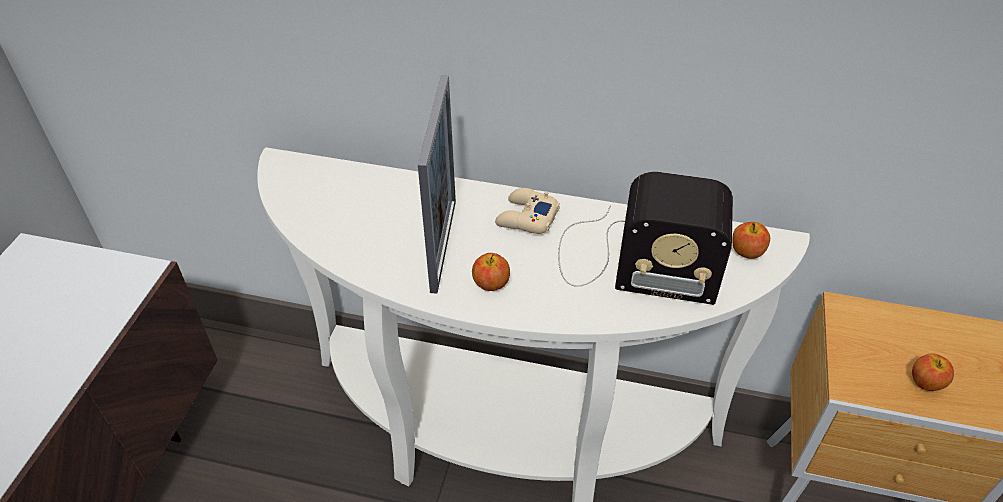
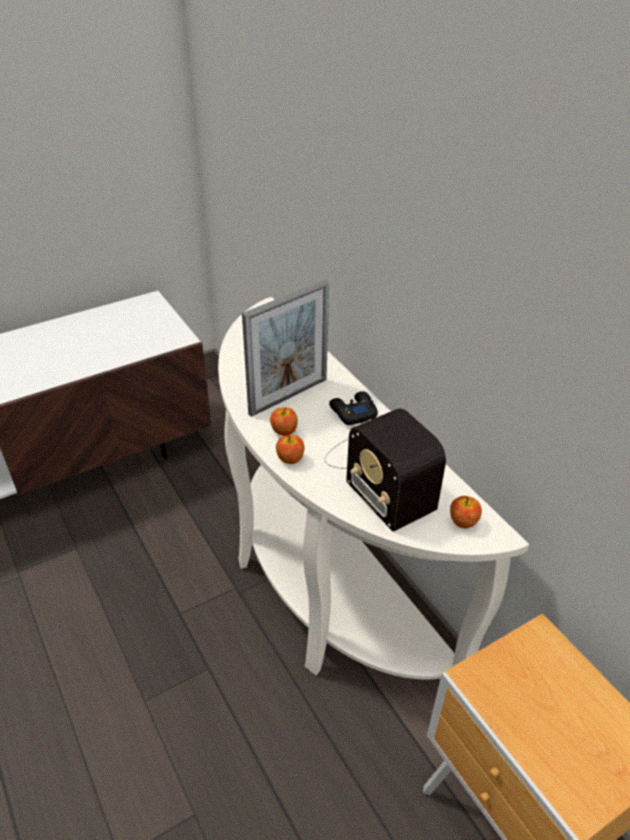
camera: 45 degrees right, 5 degrees down
(526, 218) = (352, 412): beige game controller -> black game controller
(926, 382) = (535, 724): apple -> apple (290, 459)

